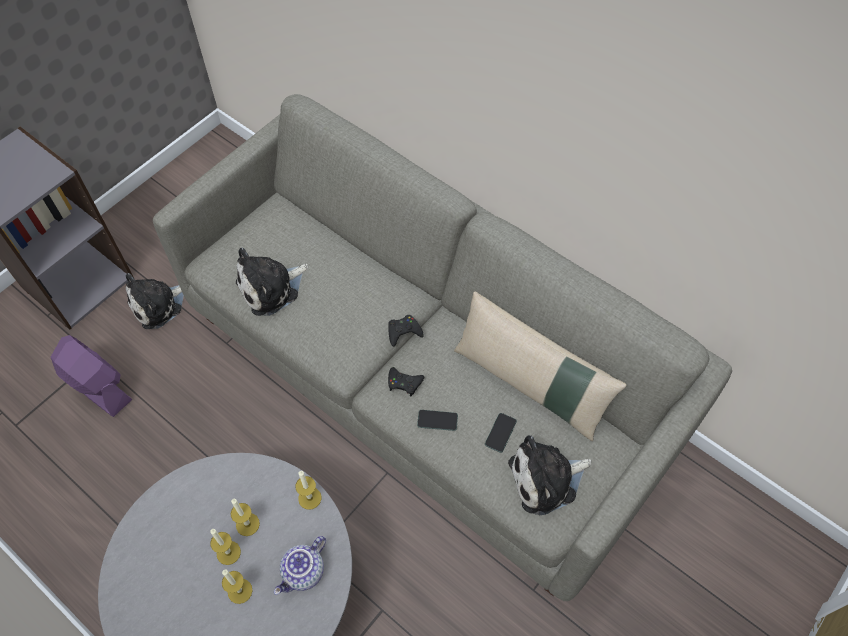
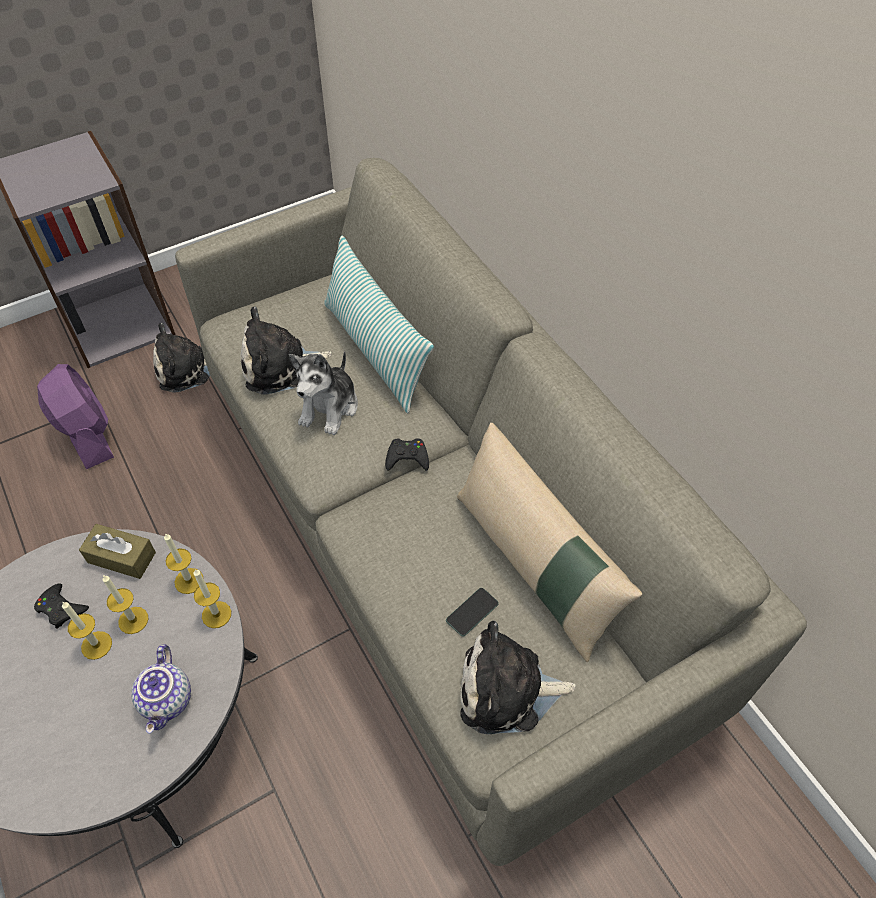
camera: 20 degrees right, 5 degrees down
(214, 480) = (121, 557): none -> brown tissue box
(240, 591) = (87, 694): candle -> candle (189, 581)
(304, 573) = (168, 700): teapot -> teapot turned 60 degrees counterclockwise
(326, 310) = (329, 407): none -> plush toy
(341, 252) = (375, 351): none -> pillow
(404, 383) = (381, 515): black game controller -> black game controller (61, 608)
(437, 420) = (401, 571): phone -> none

